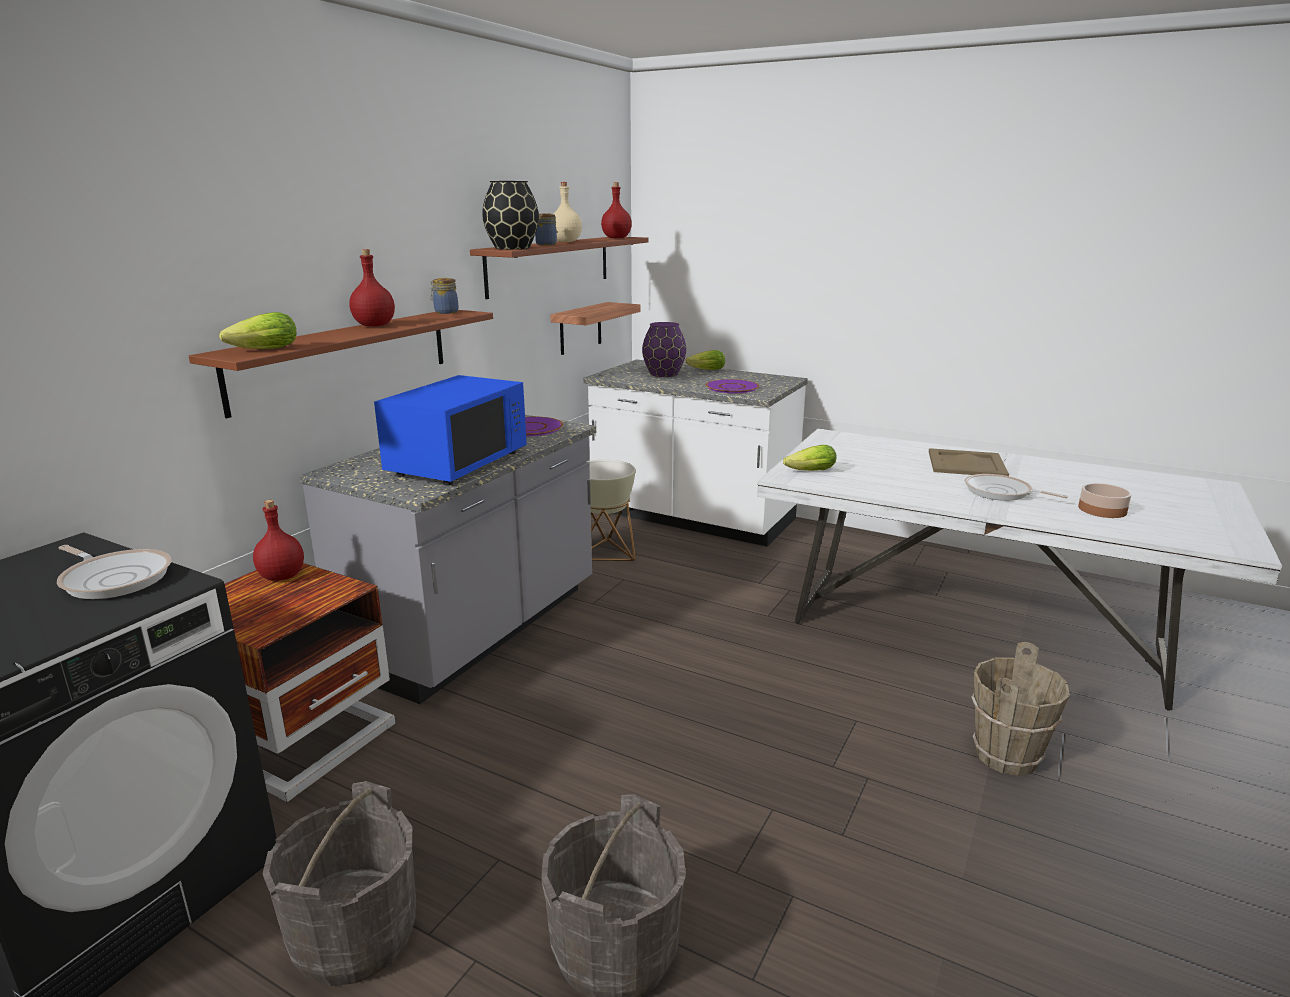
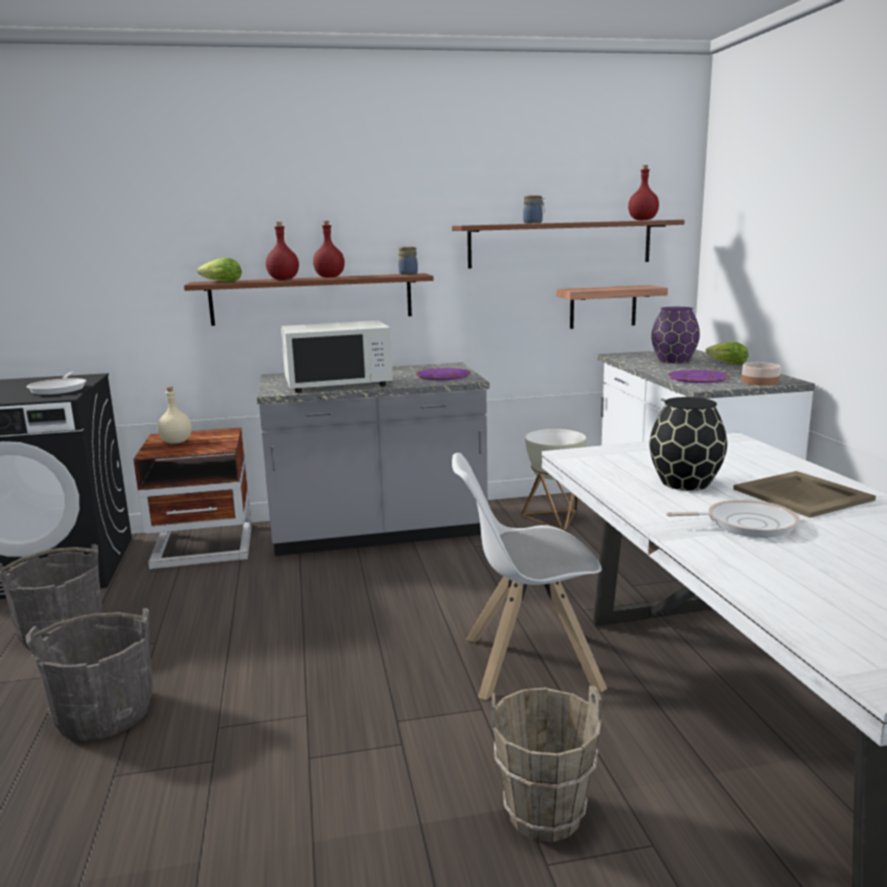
camera: 50 degrees right, 5 degrees down
(282, 576) = (217, 434): red bottle -> red bottle (284, 279)
(458, 463) = (338, 384): blue microwave -> white microwave
(512, 248) = (481, 224): black vase -> black vase (685, 483)
(565, 242) = (569, 222): beige bottle -> beige bottle (177, 442)
(808, 472) = (604, 456): lettuce -> none
(815, 673) = (527, 663): none -> chair
(1001, 493) = (745, 524): frying pan -> frying pan turned 90 degrees clockwise
(1103, 510) = (821, 576): bowl -> bowl (760, 382)

